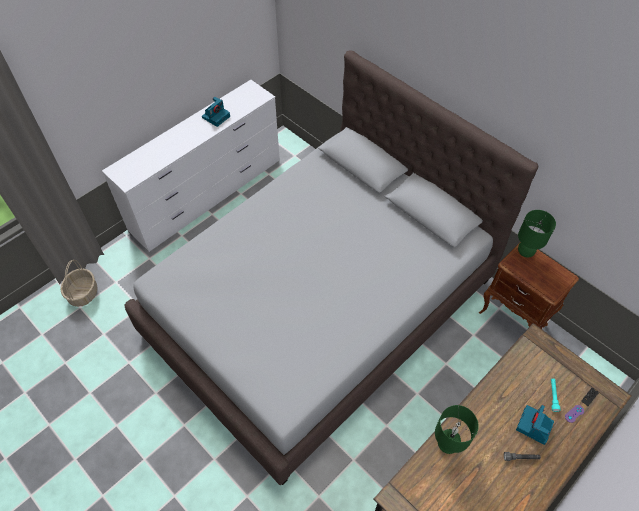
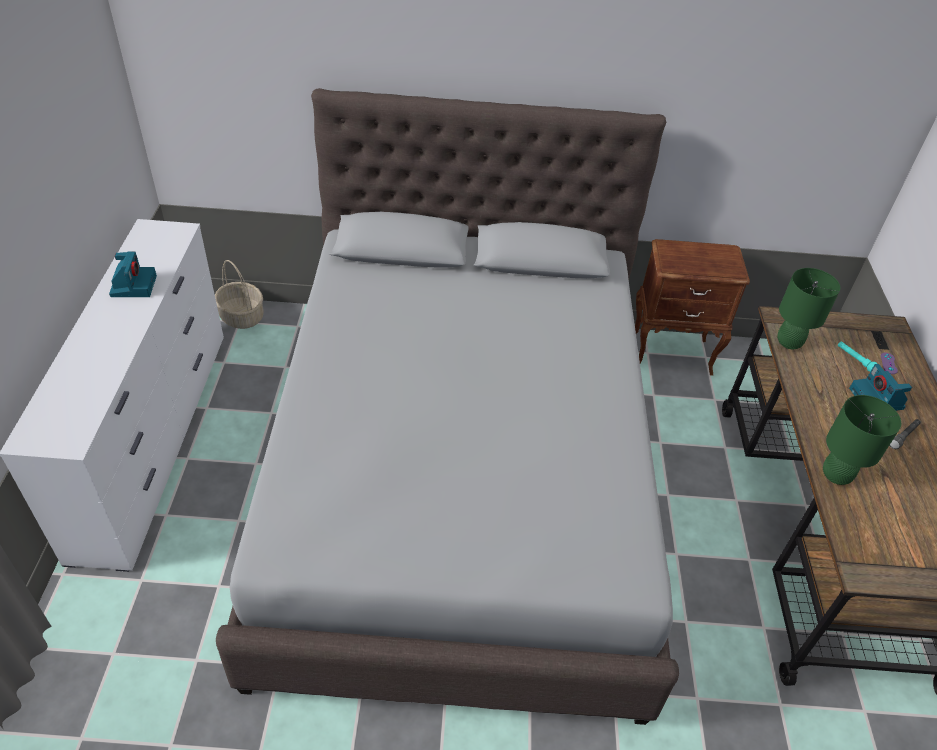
camera: 45 degrees left, 10 degrees down
(83, 293) = (65, 713): basket -> basket (241, 317)
(525, 253) = (670, 249): green table lamp -> green table lamp (789, 344)

